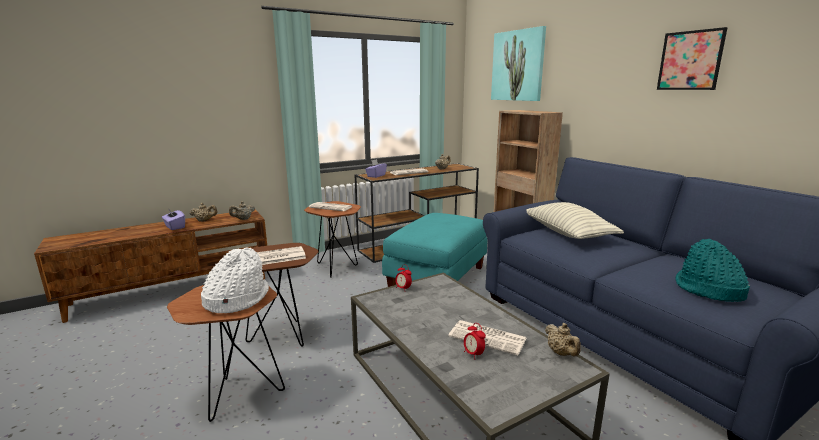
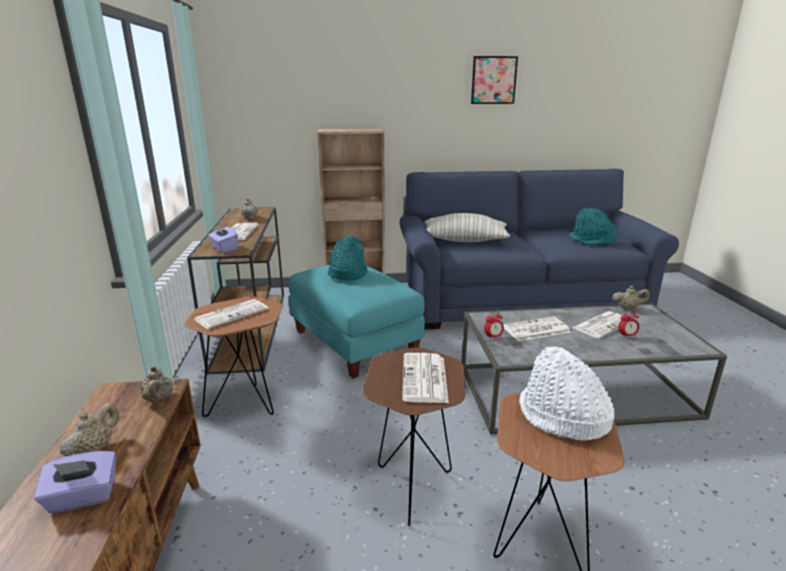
camera: 65 degrees left, 5 degrees up
(437, 304) = (535, 330): none -> newspaper
(443, 220) = (347, 274): none -> turquoise hat
(517, 66) = (300, 75): picture -> none

